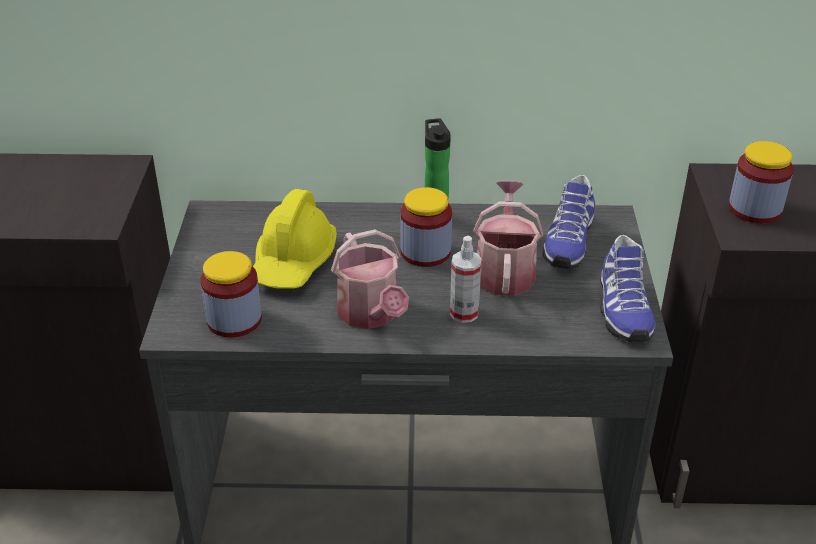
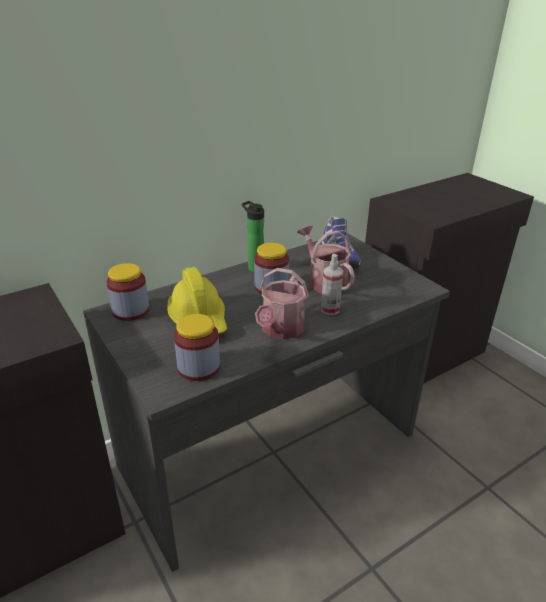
camera: 35 degrees left, 5 degrees down
(371, 314) = (280, 330): watering can -> watering can turned 75 degrees clockwise
(621, 310) = (401, 279): shoe -> none
(755, 209) = (423, 208): jar -> jar (130, 311)

